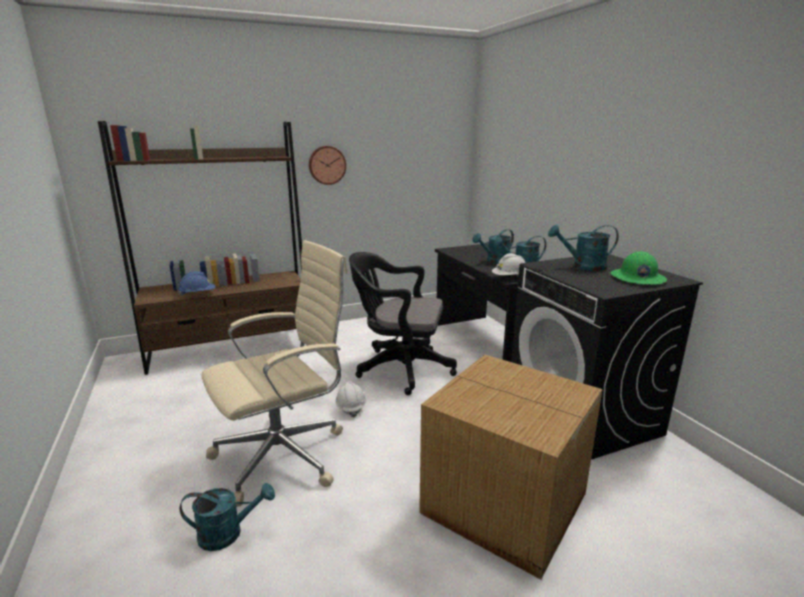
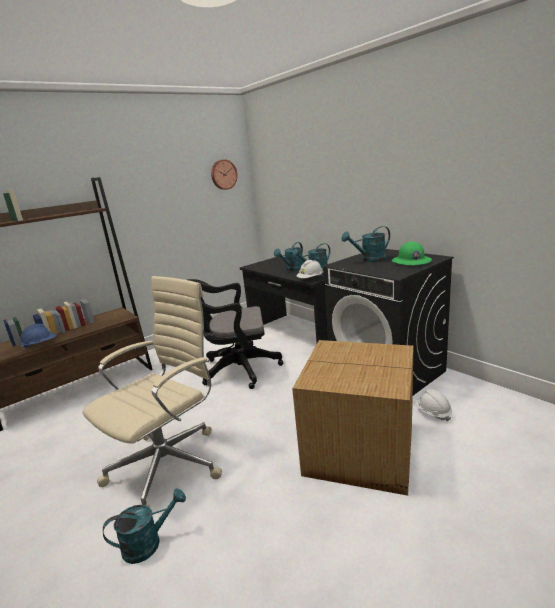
camera: 15 degrees left, 0 degrees up
(327, 165) = (135, 211): wall clock -> wall clock (223, 174)
(350, 407) = (209, 410): white hard hat -> white hard hat (432, 413)

